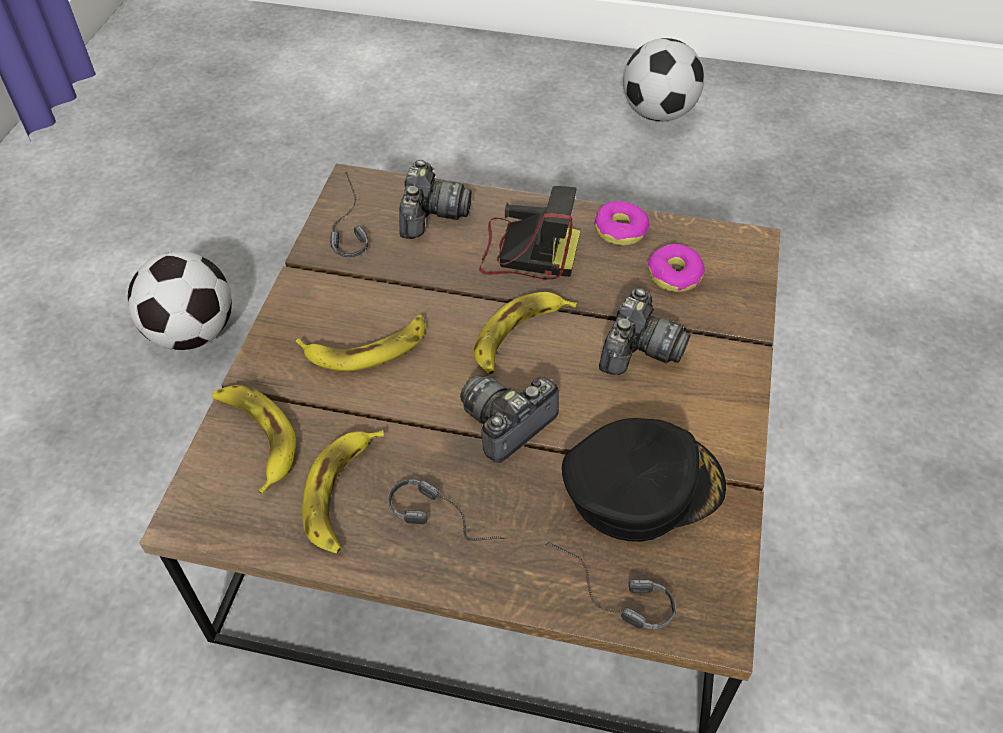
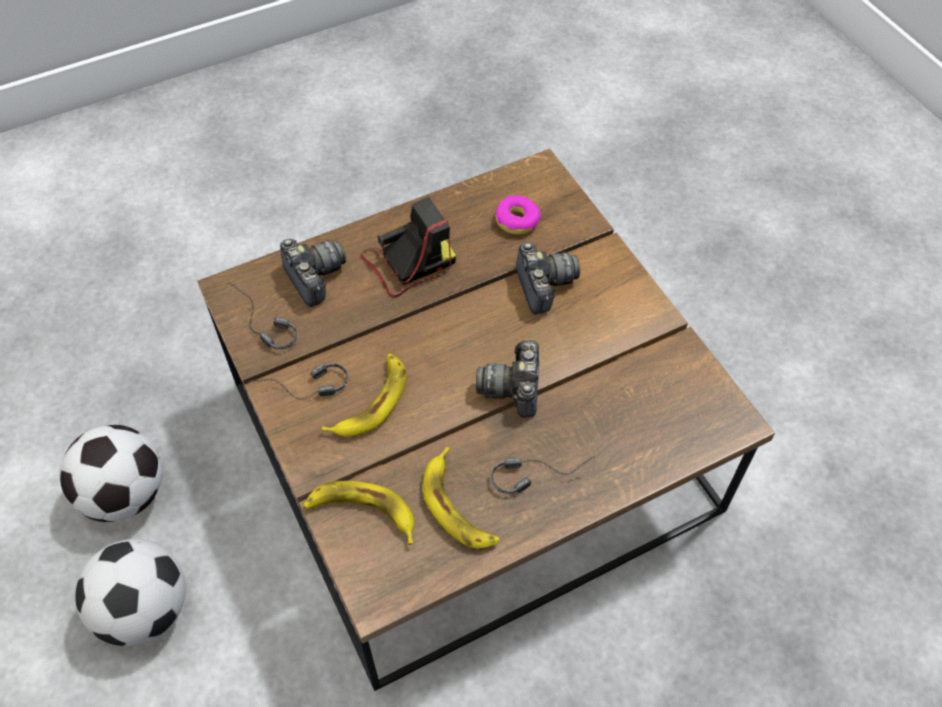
camera: 40 degrees left, 5 degrees up
(518, 336) = (462, 325): banana -> none
(604, 596) = (667, 450): headphones -> headphones (301, 391)
(620, 230) = (454, 209): donut -> none
(642, 484) = (625, 369): black cap -> none
(658, 113) = (323, 97): football -> football (145, 610)

